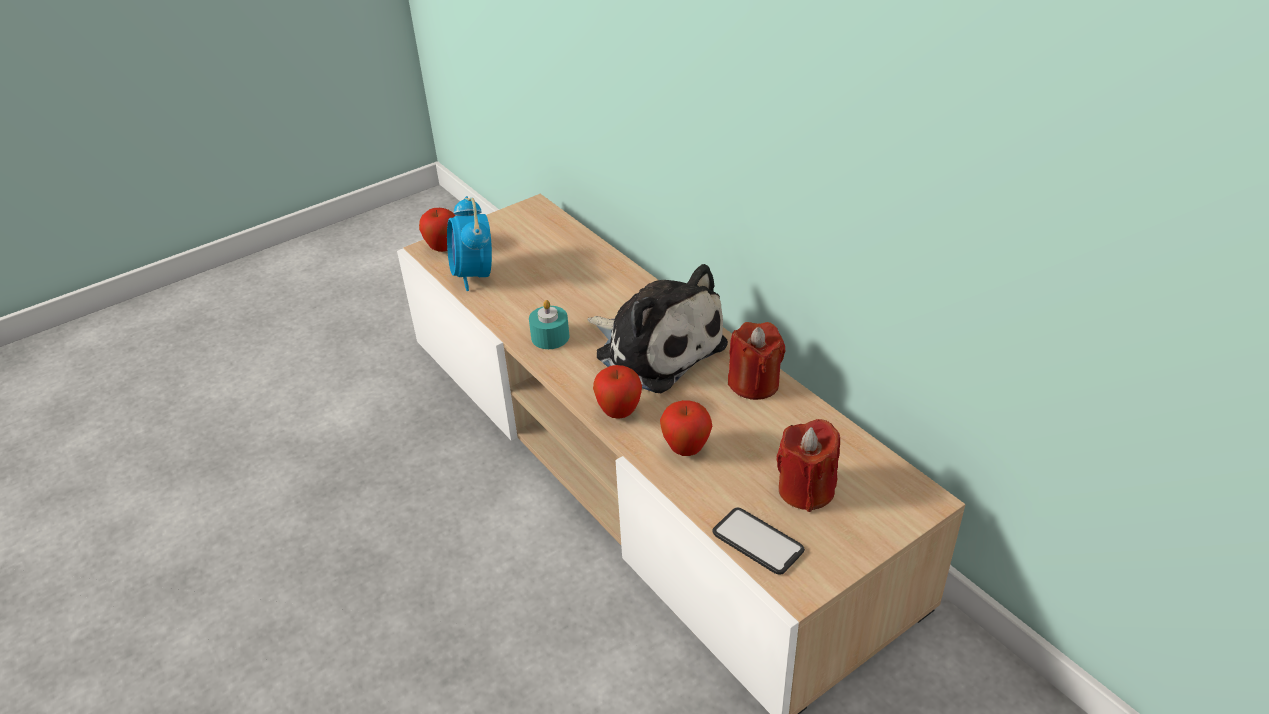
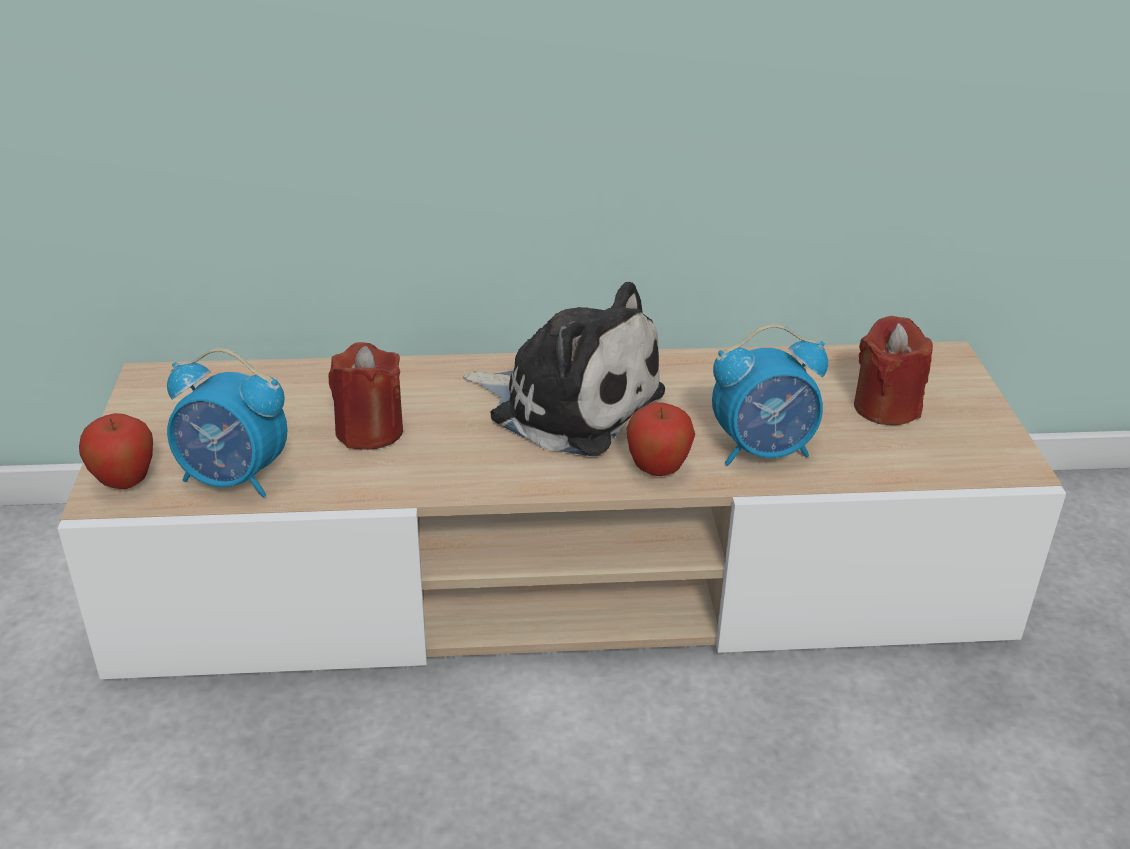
camera: 60 degrees left, 5 degrees down
(550, 337) = (456, 466): turquoise candle -> none
(656, 348) = (568, 403): plush toy -> plush toy turned 45 degrees clockwise
(686, 449) = (763, 451): apple -> alarm clock
(754, 383) = (698, 371): red candle -> red candle (369, 431)
(757, 541) = (939, 463): phone -> none

